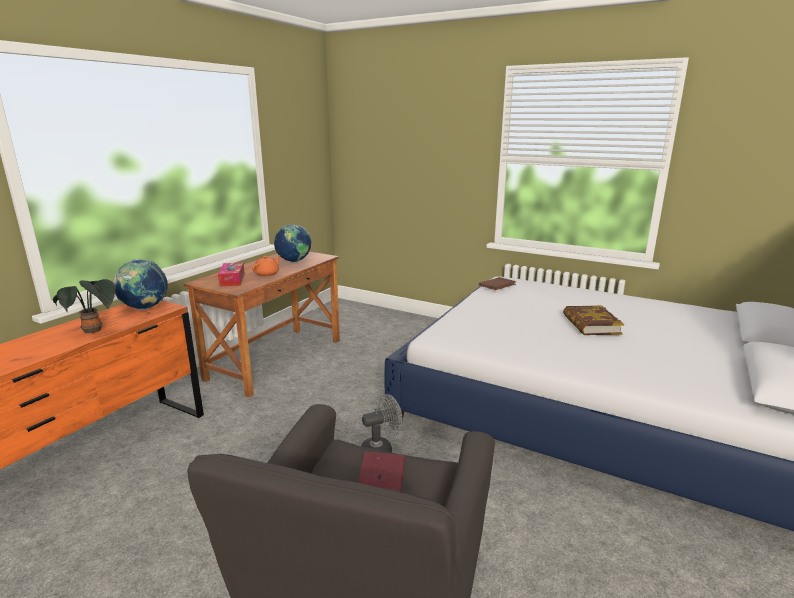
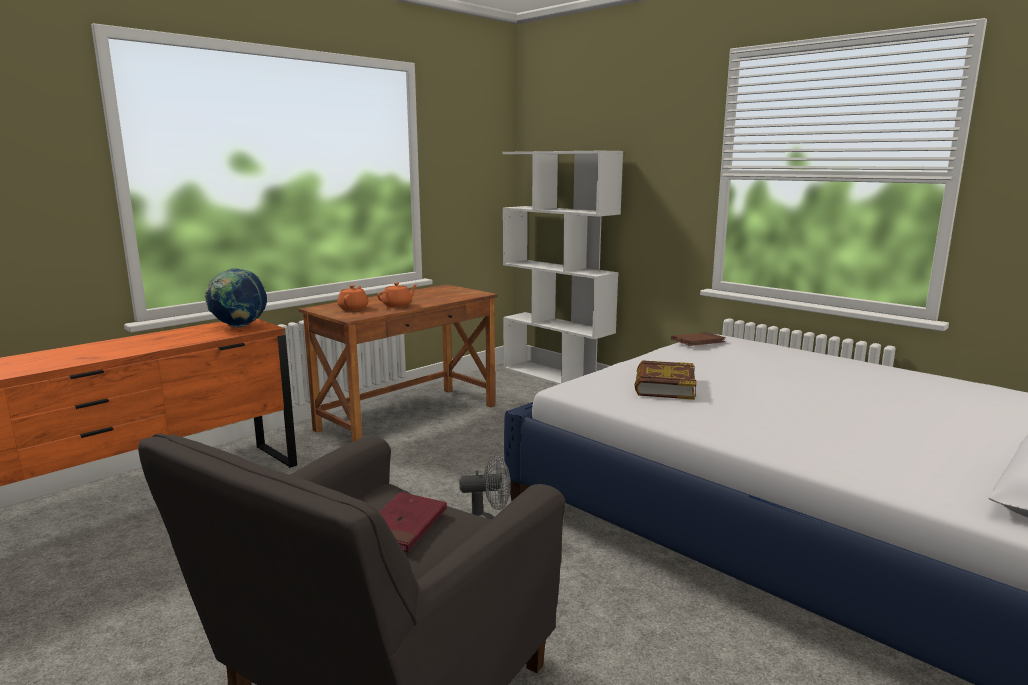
camera: 15 degrees right, 5 degrees down
(94, 331) = (174, 341): potted plant -> none
(232, 280) = (353, 308): tissue box -> orange teapot
(294, 262) = (439, 296): globe -> none
(374, 311) = (557, 377): none -> white bookcase
(591, 325) = (802, 393): book -> book (664, 386)

